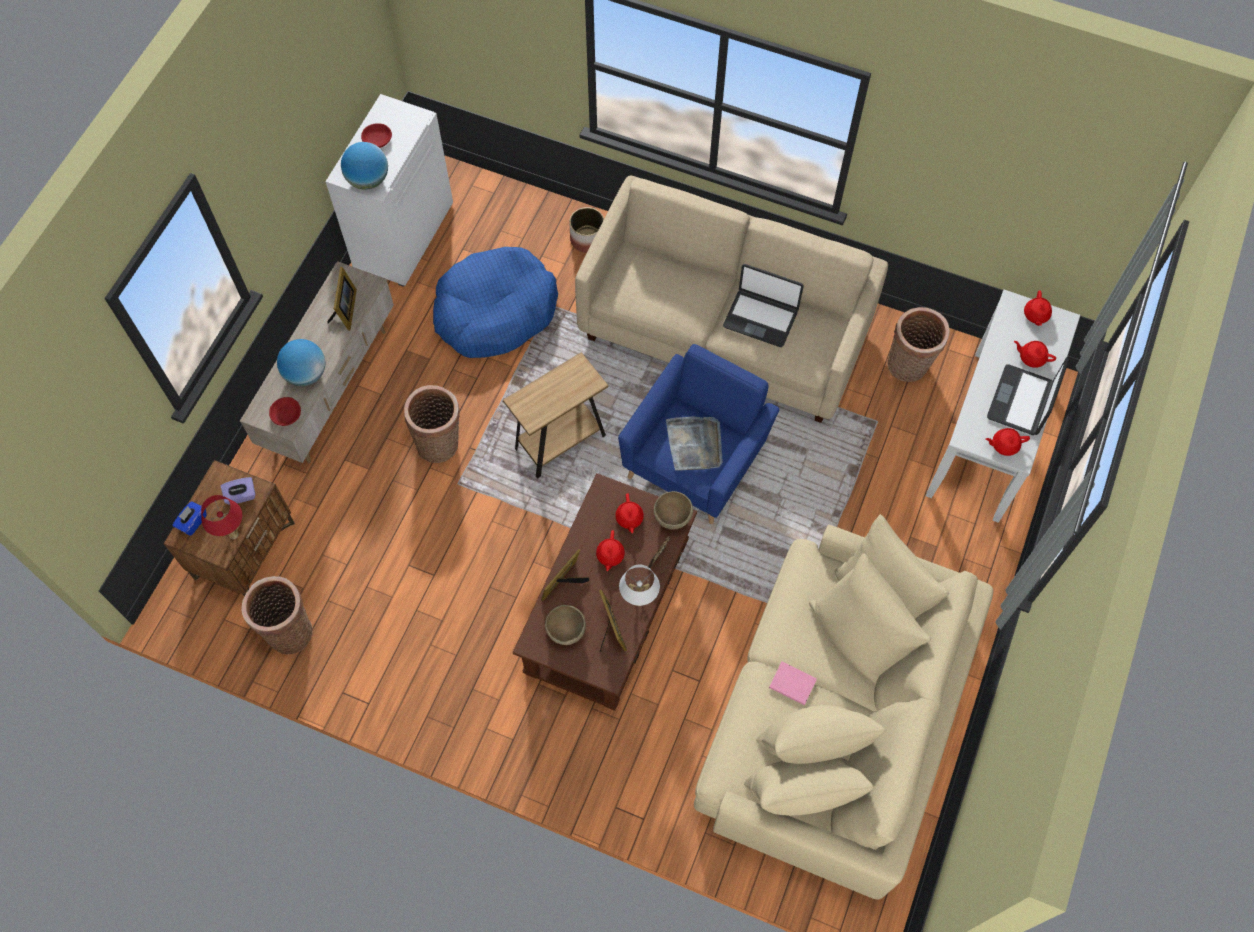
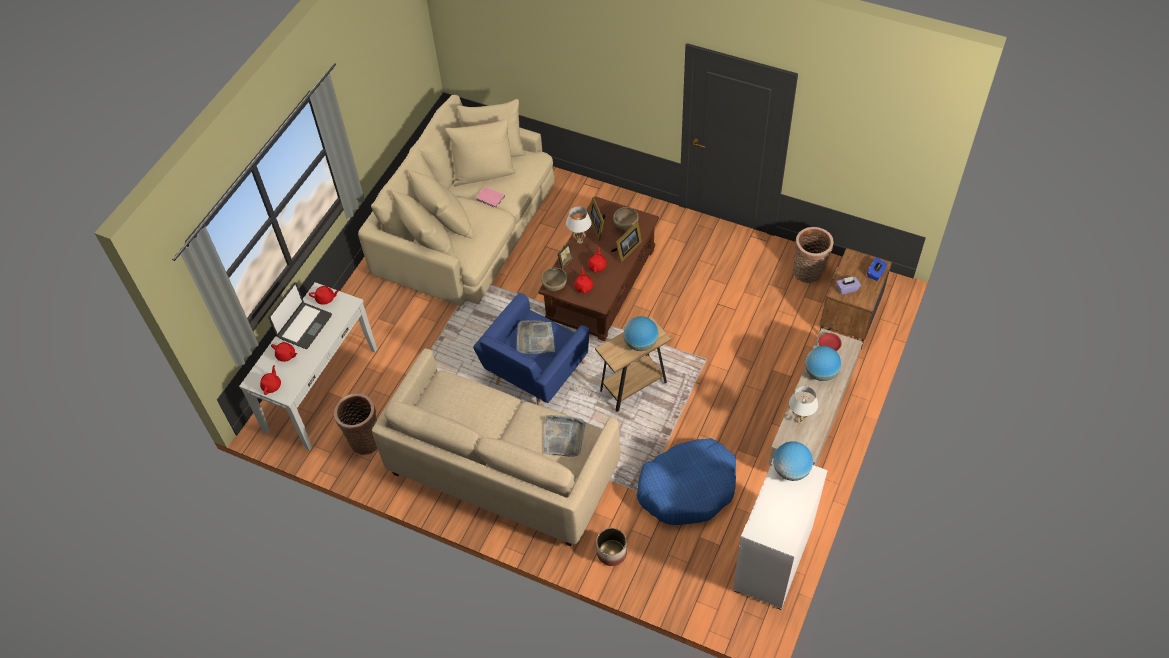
camera: 175 degrees left, 10 degrees down
(233, 535) = (846, 266): red table lamp -> none
(345, 311) = (799, 420): picture frame -> white table lamp
(378, 139) = (789, 509): red bowl -> none
(440, 443) = (722, 387): basket -> none
(545, 391) = (640, 343): none -> globe
(645, 288) = (563, 437): none -> grey tray
(761, 318) = (476, 413): laptop -> none

